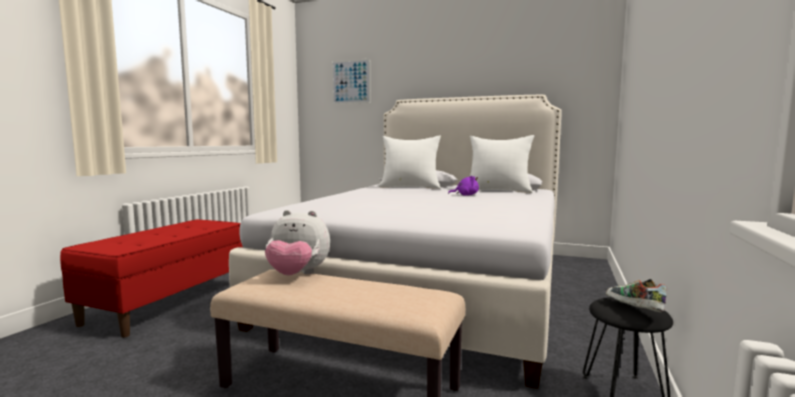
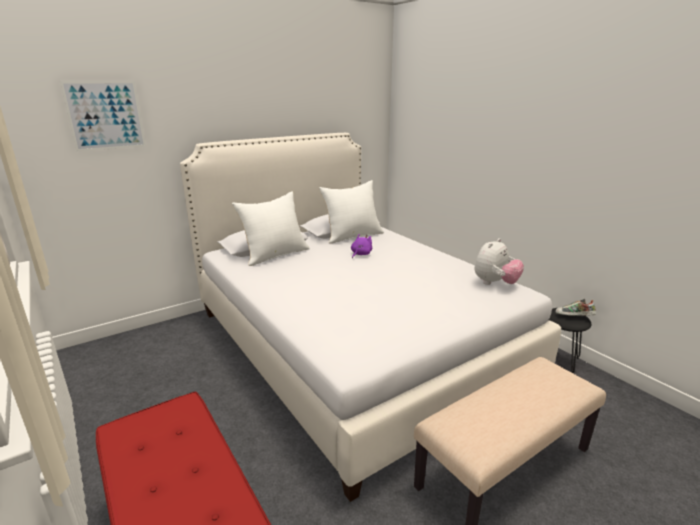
camera: 55 degrees left, 15 degrees up
(298, 275) = (468, 411): plush toy -> plush toy (495, 283)

